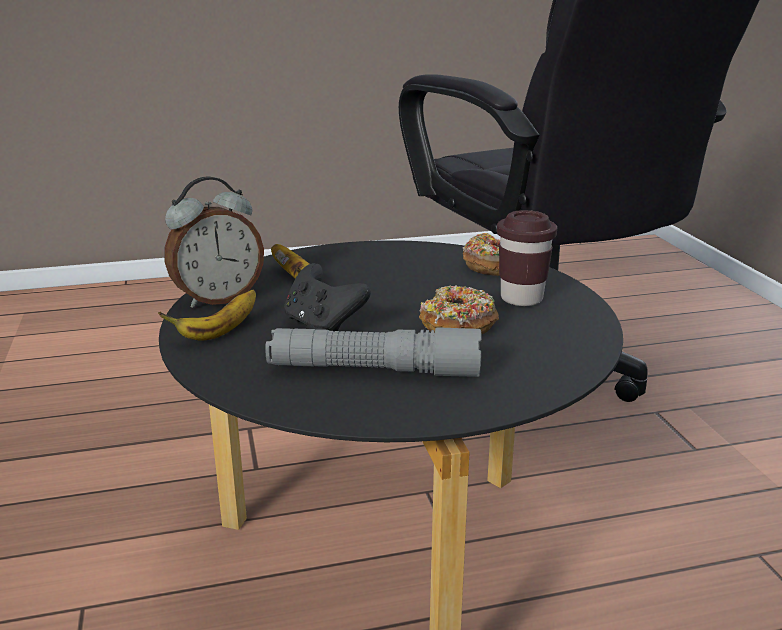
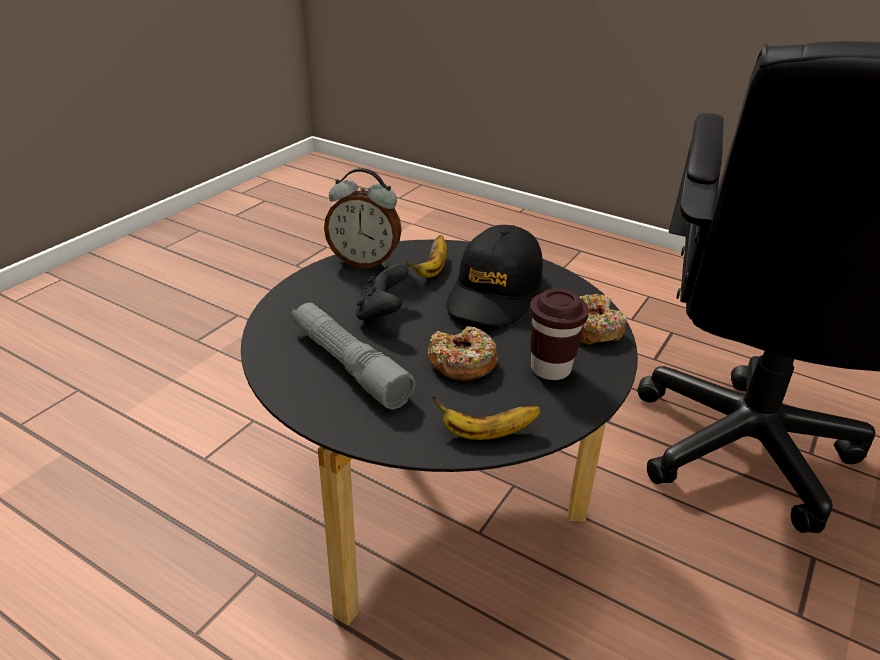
camera: 45 degrees right, 10 degrees up
(219, 333) = (322, 287): banana -> banana (486, 433)
(381, 273) = (495, 292): none -> black cap

